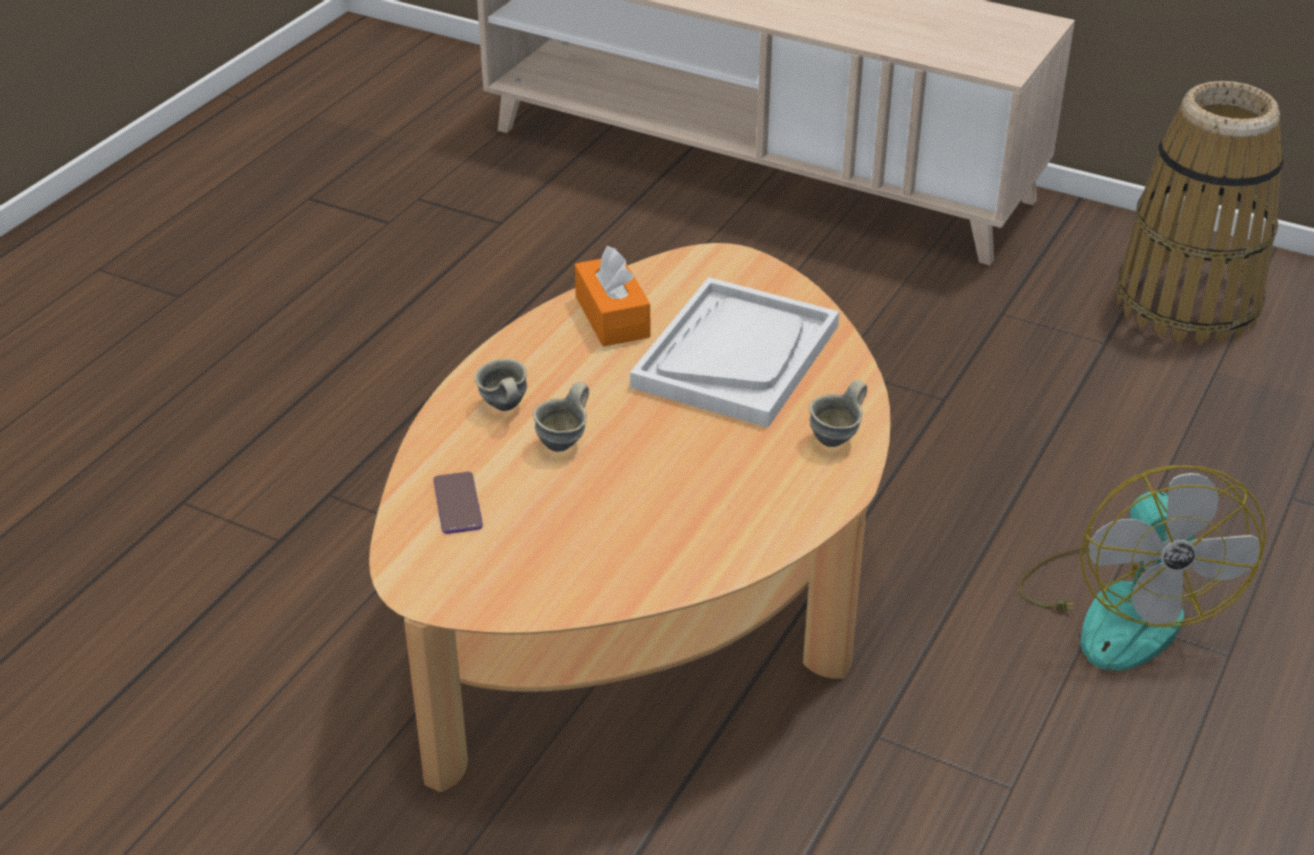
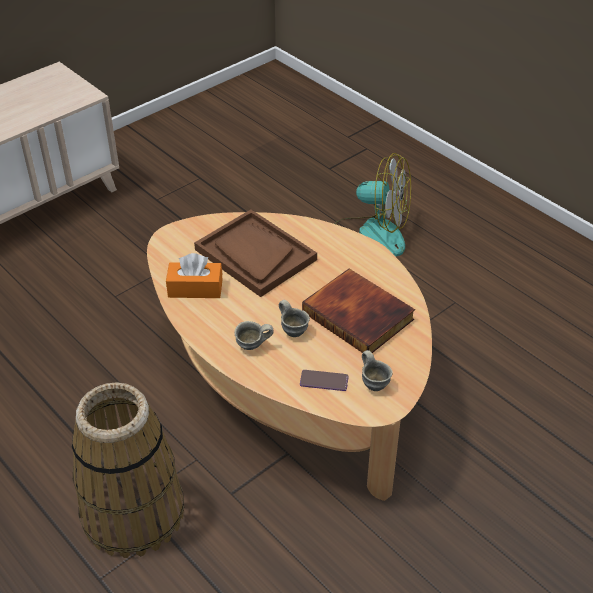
camera: 70 degrees left, 5 degrees up
(646, 511) = (359, 315): none -> book
(736, 356) = (255, 255): white tray -> brown tray
(839, 439) = (336, 241): grey mug -> grey mug (375, 383)
(1187, 304) = (190, 145): basket -> basket (134, 513)

